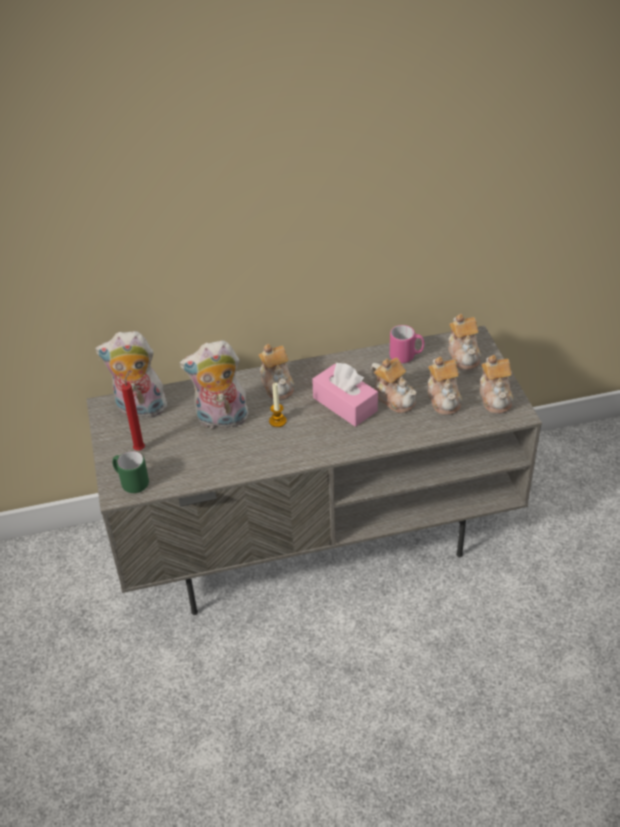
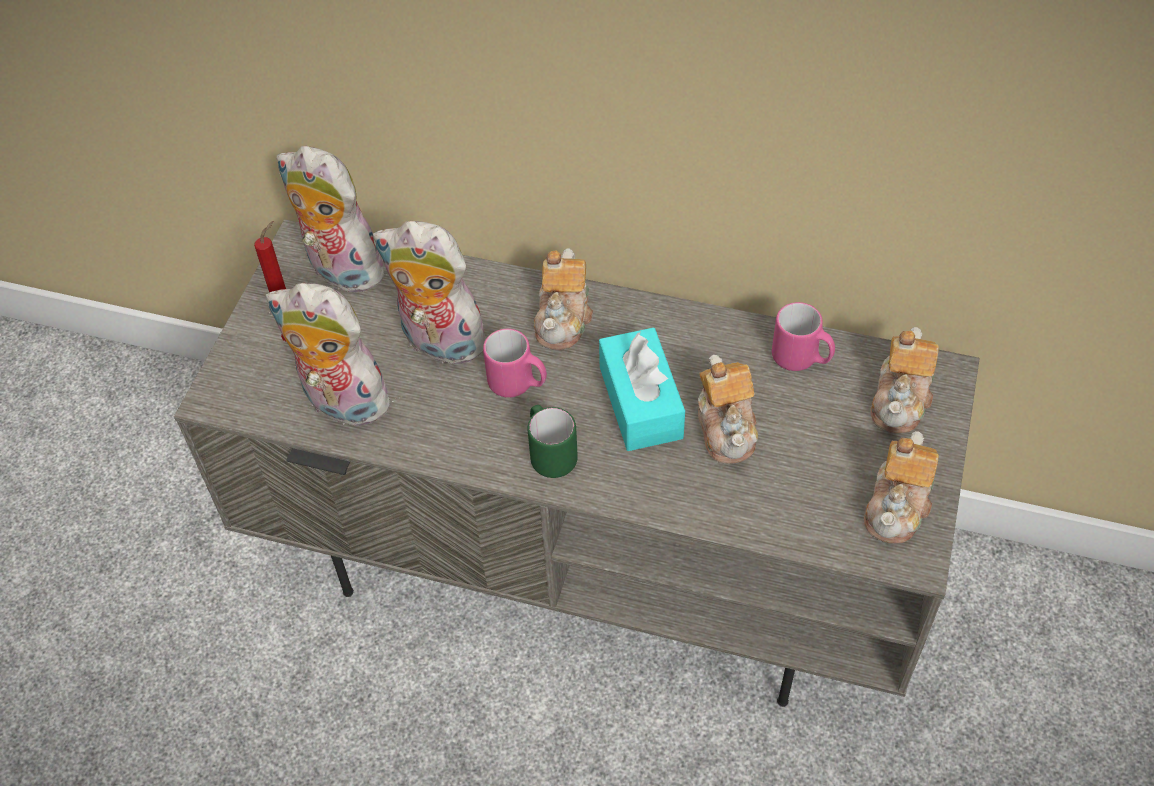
camera: 30 degrees right, 10 degrees up
(131, 482) = (244, 389): green mug -> green mug (549, 453)
(190, 466) = (340, 403): none -> plush toy
(277, 421) = (518, 384): candle -> pink mug
(345, 404) = (640, 402): pink tissue box -> turquoise tissue box
(444, 398) = (808, 467): teapot -> none

